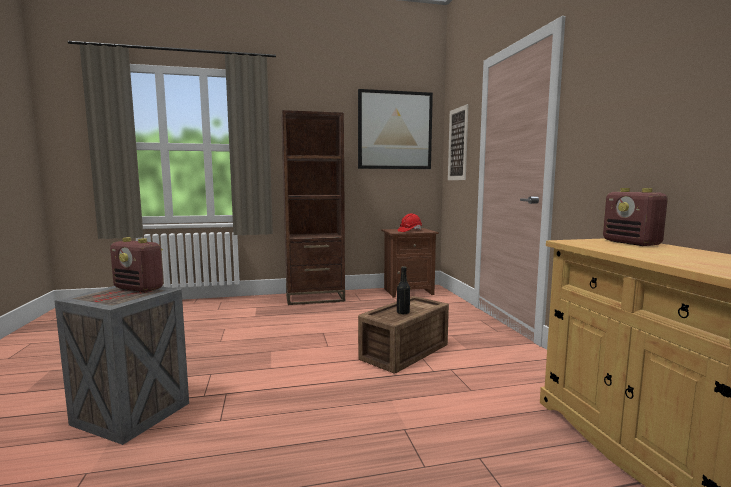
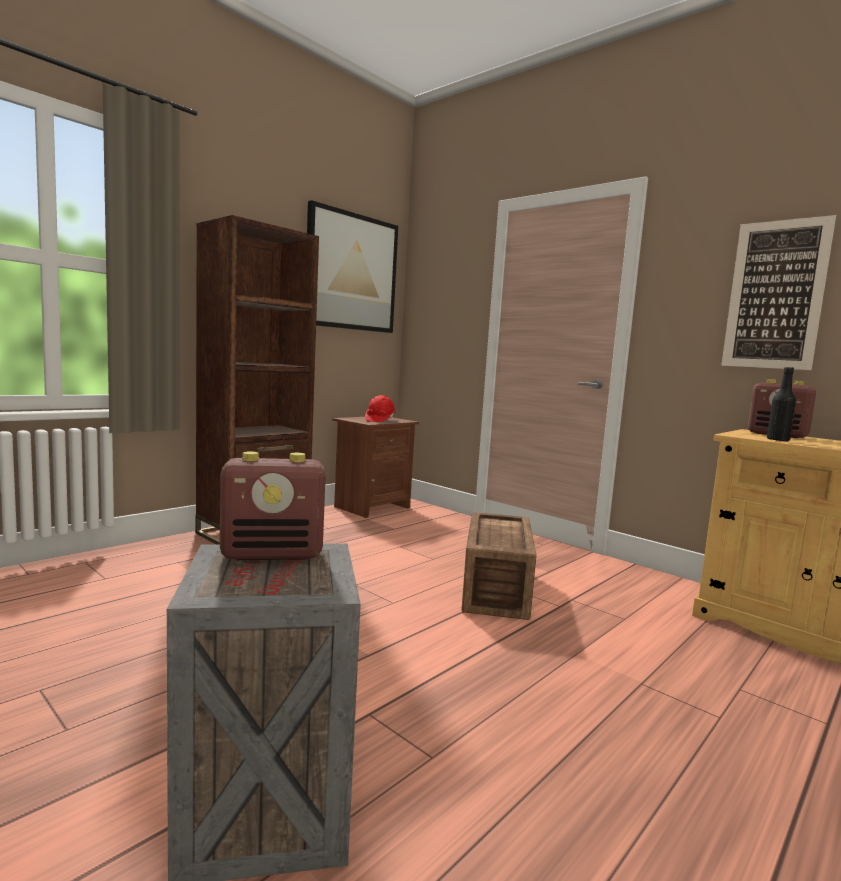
camera: 35 degrees left, 0 degrees up
(403, 312) = (504, 536): black bottle -> black bottle (778, 440)
(458, 144) = (440, 303): picture -> picture (775, 295)

